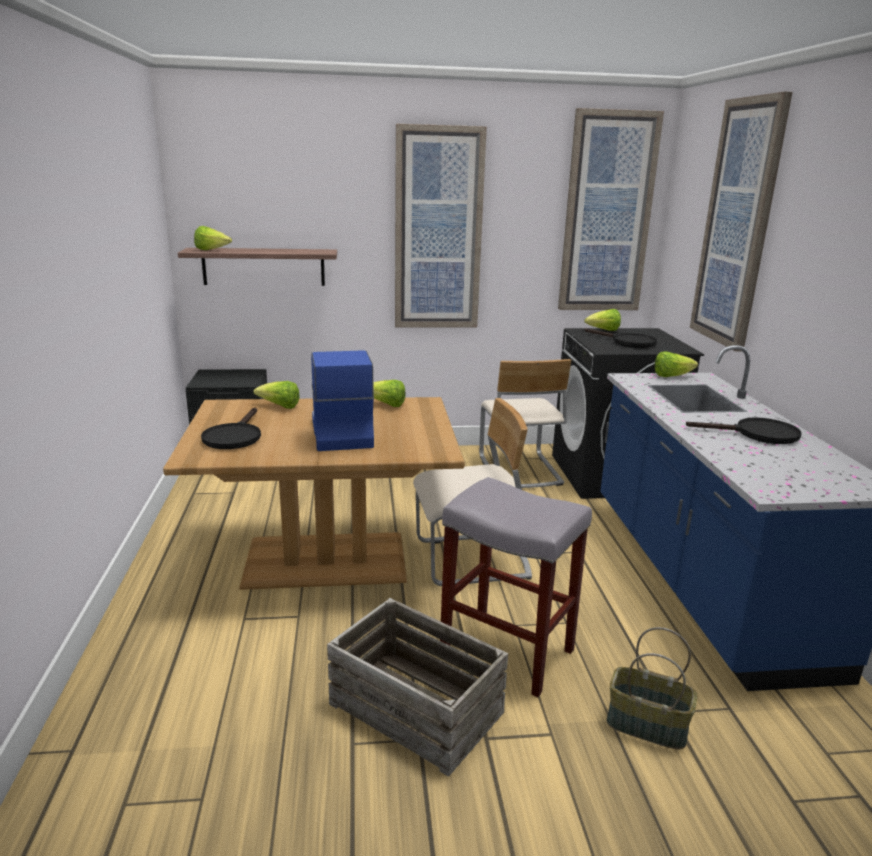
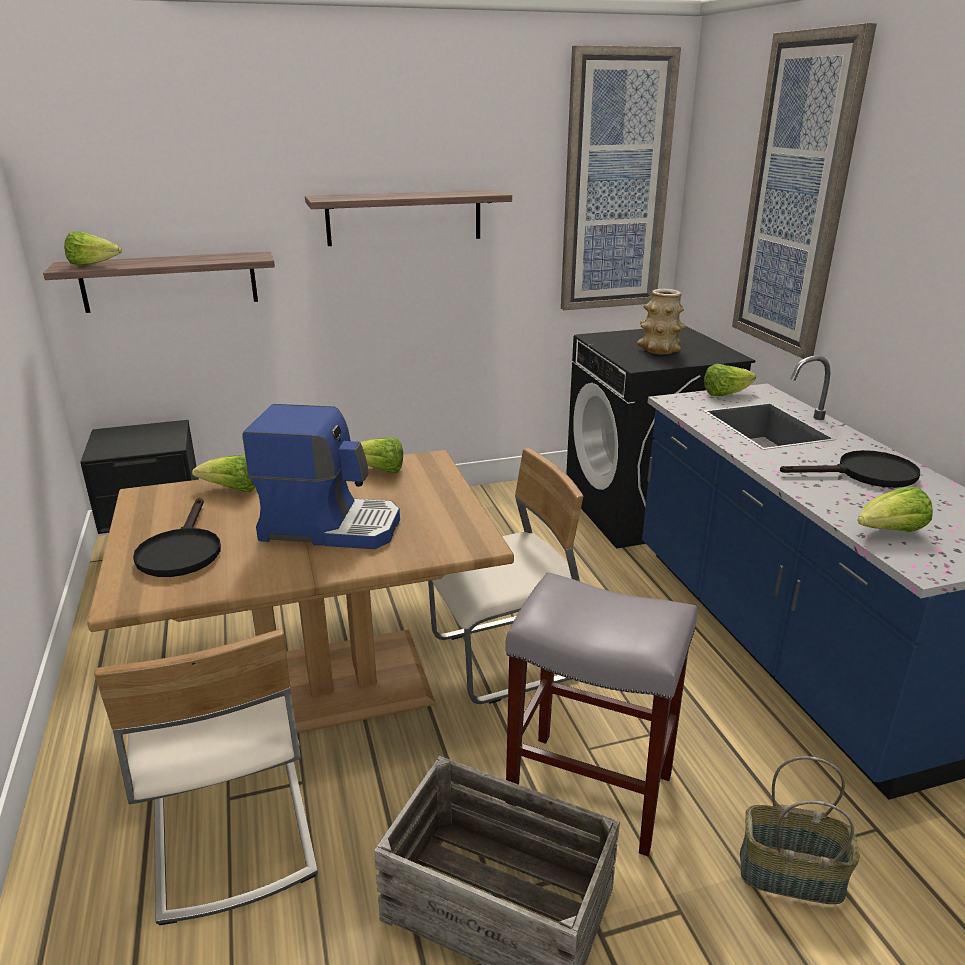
camera: 10 degrees left, 5 degrees up
(340, 433) = (330, 526): coffee machine -> coffee machine turned 120 degrees clockwise
(438, 230) = (404, 217): picture -> shelf
(518, 470) = (531, 517): beige chair -> beige chair (230, 831)
(603, 330) = (622, 335): lettuce -> lettuce (890, 532)
(627, 342) = (659, 350): black frying pan -> vase

